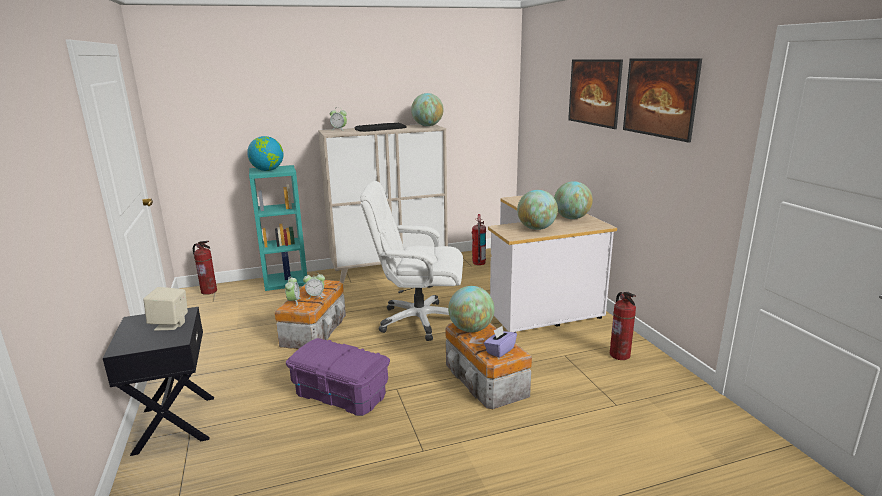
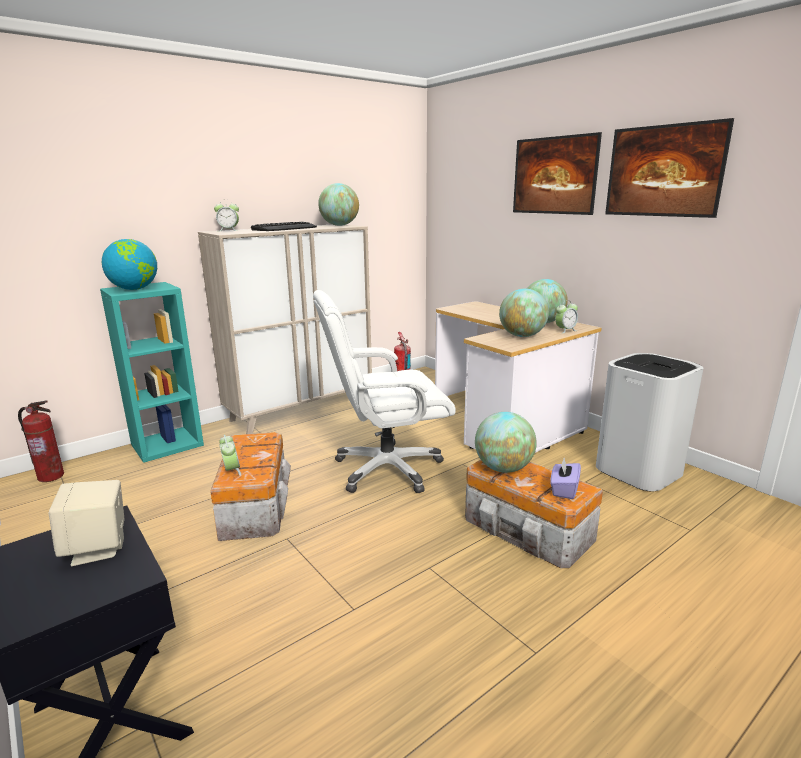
camera: 20 degrees left, 0 degrees up
(315, 296) = (259, 458): alarm clock -> alarm clock (565, 330)
(341, 393) = (359, 592): purple storage box -> none
(620, 355) = (639, 470): fire extinguisher -> white trash can

